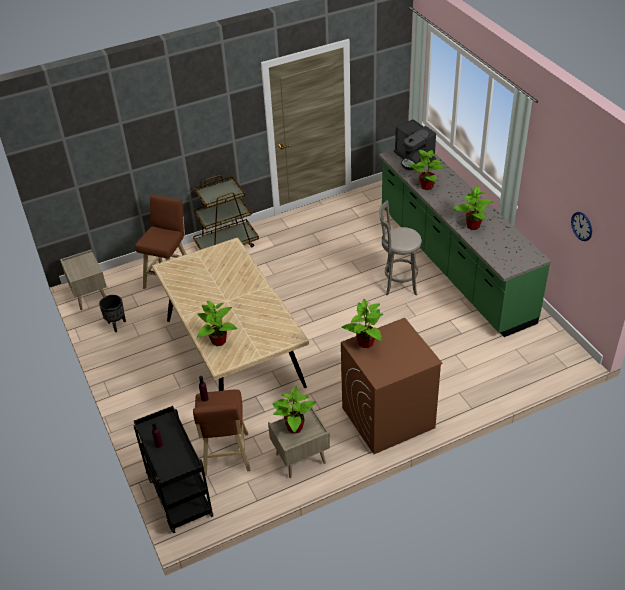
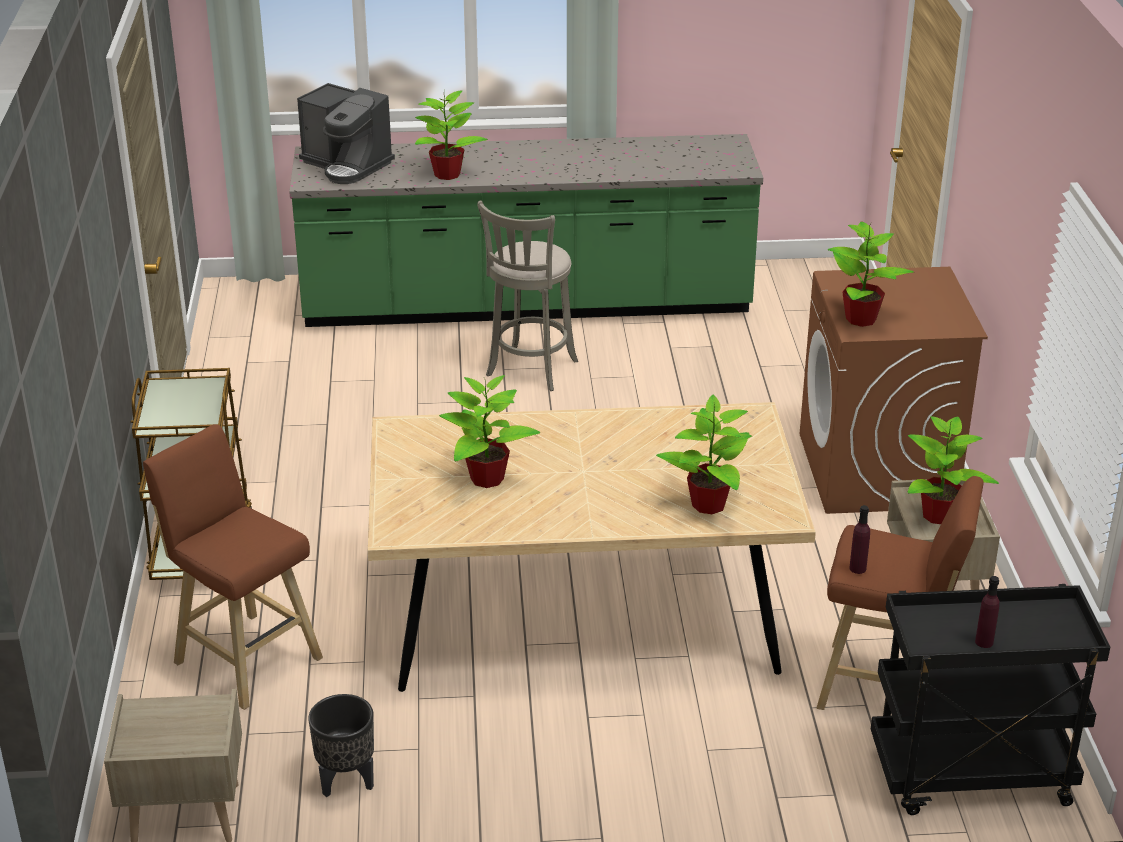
camera: 70 degrees left, 10 degrees down
(414, 159) = (347, 165): coffee machine -> coffee machine turned 45 degrees clockwise
(472, 226) = (602, 165): potted plant -> potted plant (486, 478)
(582, 226) = (770, 42): wall clock -> none

